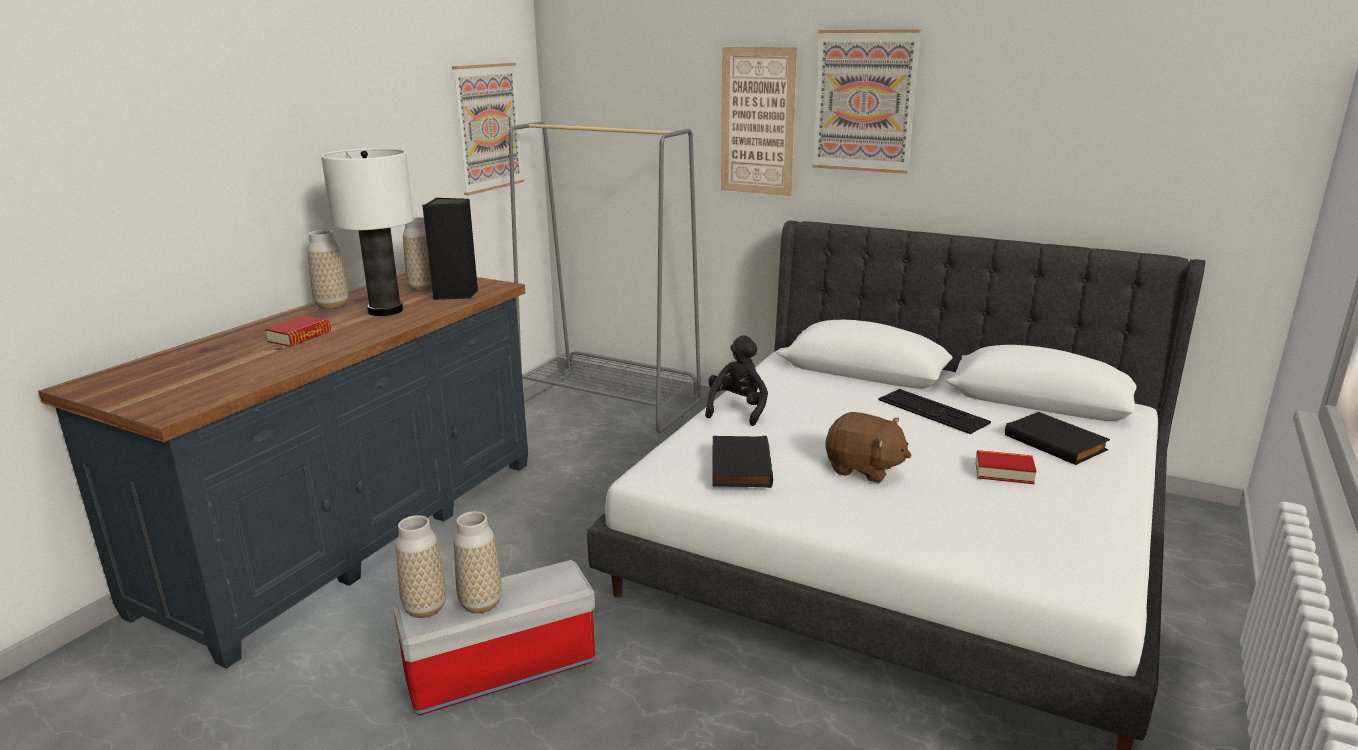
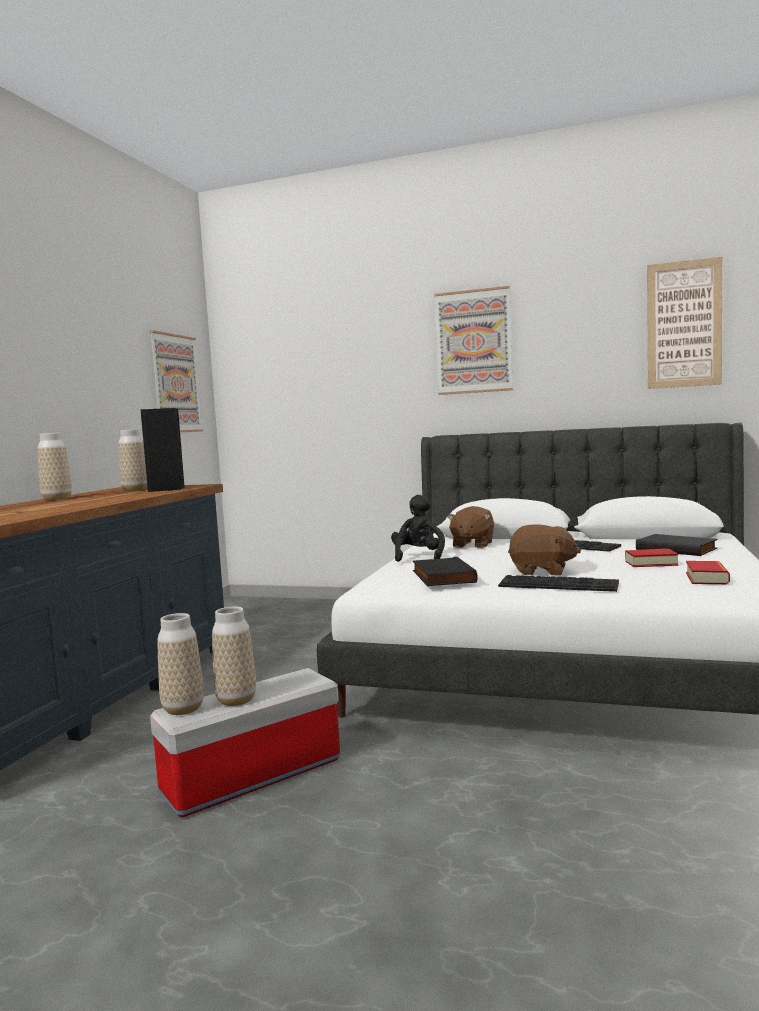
camera: 10 degrees left, 15 degrees down
(299, 337) = (36, 507): book -> book (707, 578)
(385, 311) = (108, 497): white table lamp -> none
(610, 403) = (284, 609): grey clothes rack -> none
(758, 121) = (392, 366): picture -> picture (683, 324)
(813, 388) = (472, 545): none -> brown plush toy
(867, 505) = (559, 584): none -> keyboard

